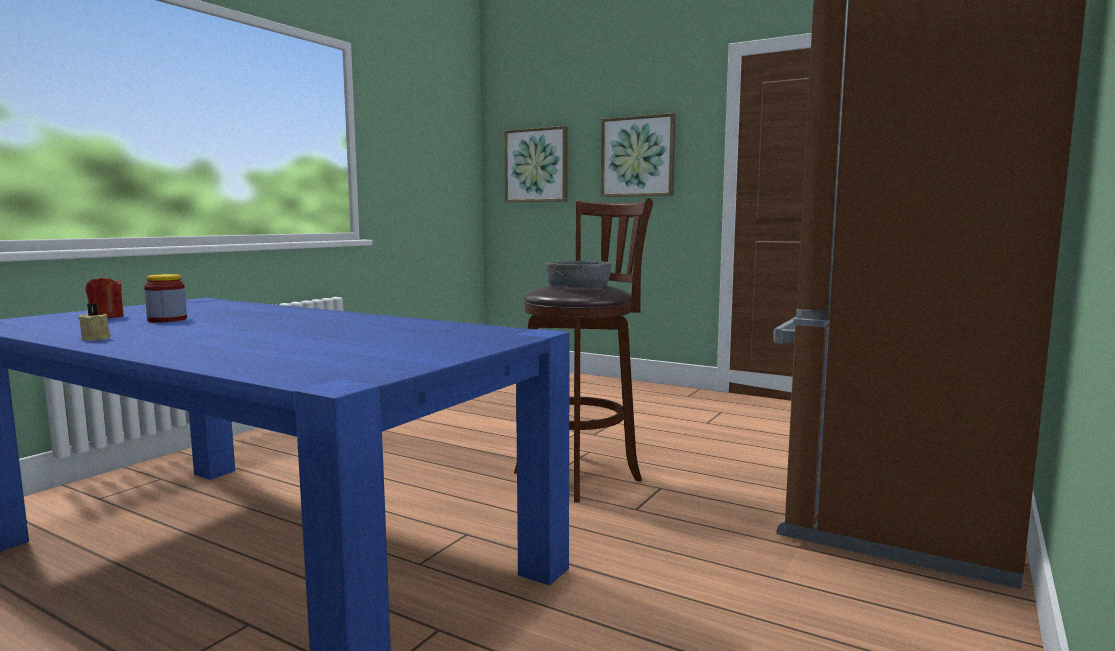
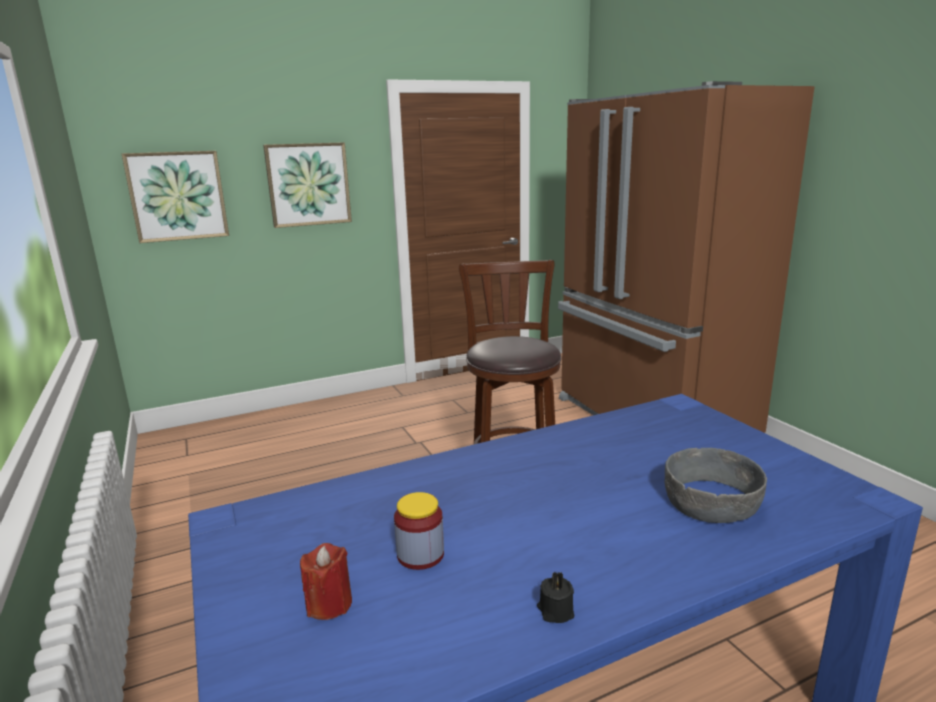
camera: 55 degrees left, 10 degrees up
(97, 338) = (555, 611): beige candle -> black candle
(579, 286) = (517, 344): grey bowl -> grey bowl (711, 500)

